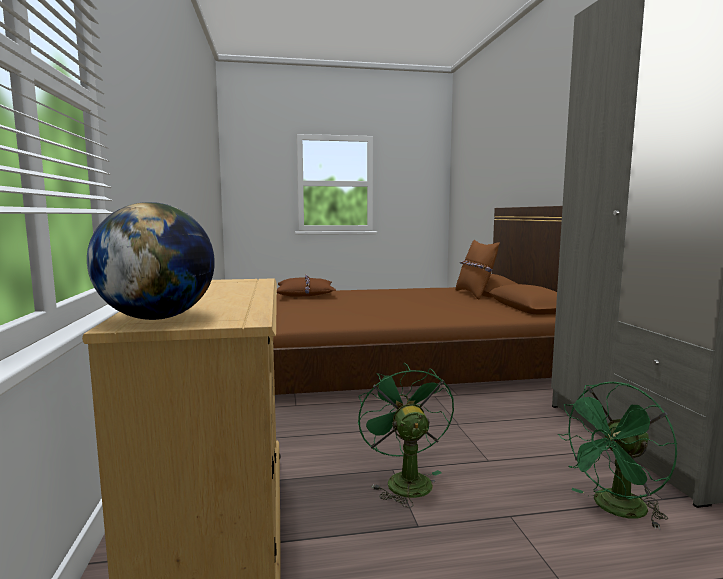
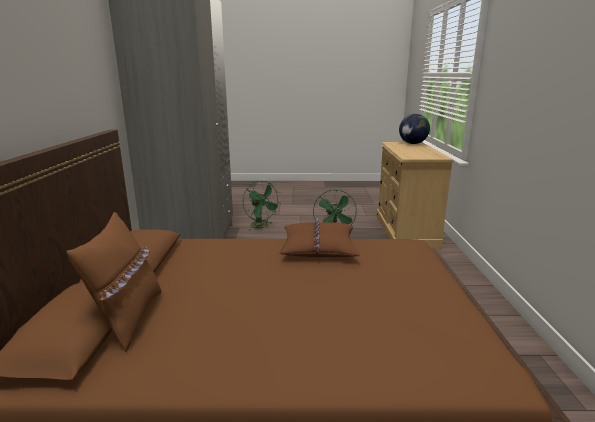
camera: 170 degrees left, 10 degrees up
(305, 294) = (450, 349): brown pillow -> brown pillow (318, 248)
(615, 510) = (262, 226): green fan -> green fan turned 75 degrees clockwise

